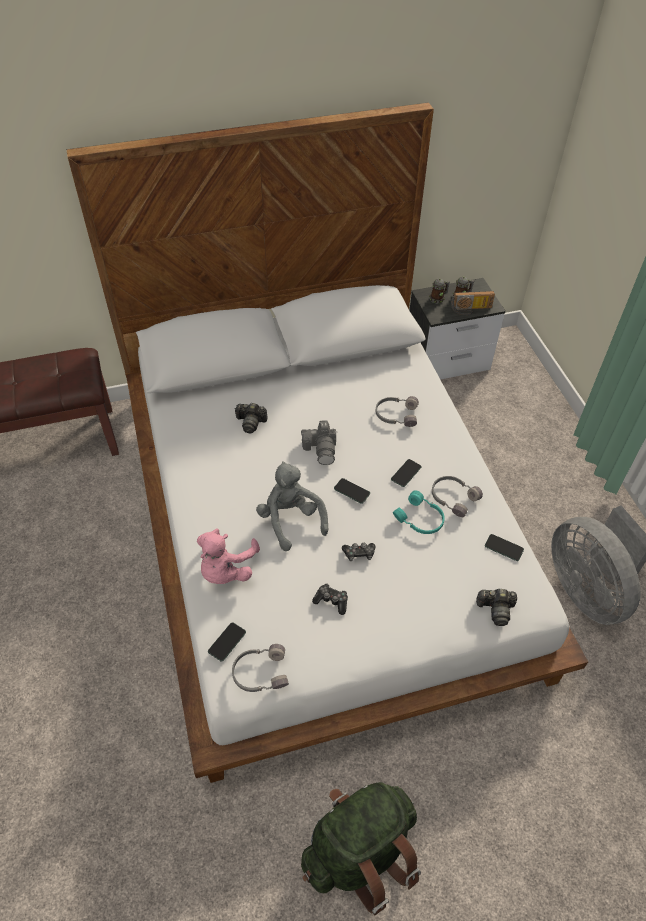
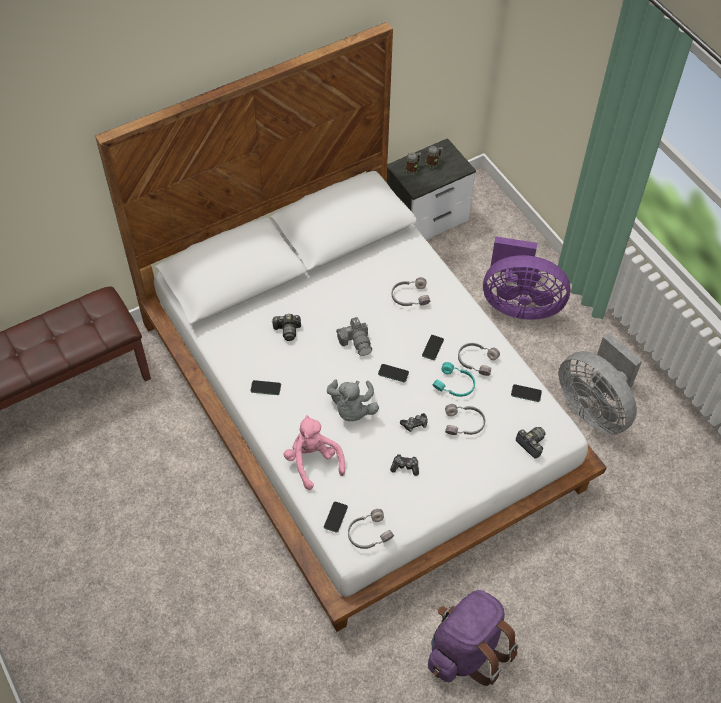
camera: 15 degrees left, 5 degrees up
(204, 476) = (265, 388): none -> phone
(226, 569) = (313, 461): pink plush toy -> pink plush toy turned 150 degrees clockwise
(291, 520) = (352, 409): grey plush toy -> grey plush toy turned 135 degrees counterclockwise
(360, 851) = (466, 649): green backpack -> purple backpack
(419, 566) = (464, 424): none -> grey headphones
(471, 310) = (445, 175): radio -> none
(495, 609) = (531, 444): camera -> camera turned 120 degrees counterclockwise
(524, 460) = (519, 304): none -> purple fan

